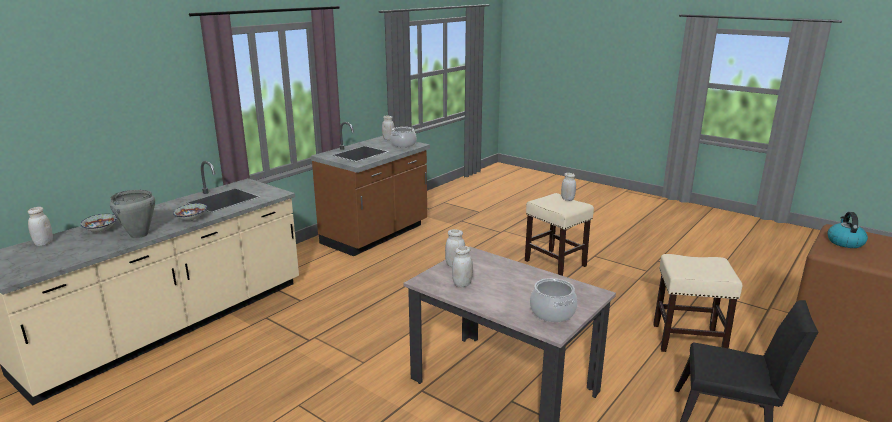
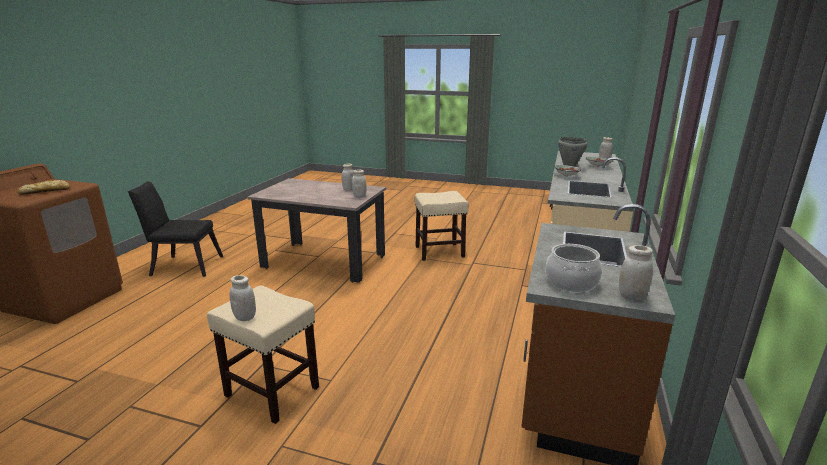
camera: 160 degrees right, 0 degrees up
(553, 312) = (291, 185): cooking pot -> none
(687, 340) = (162, 312): beige stool -> beige stool (440, 251)
(844, 242) = (46, 191): kettle -> bread

